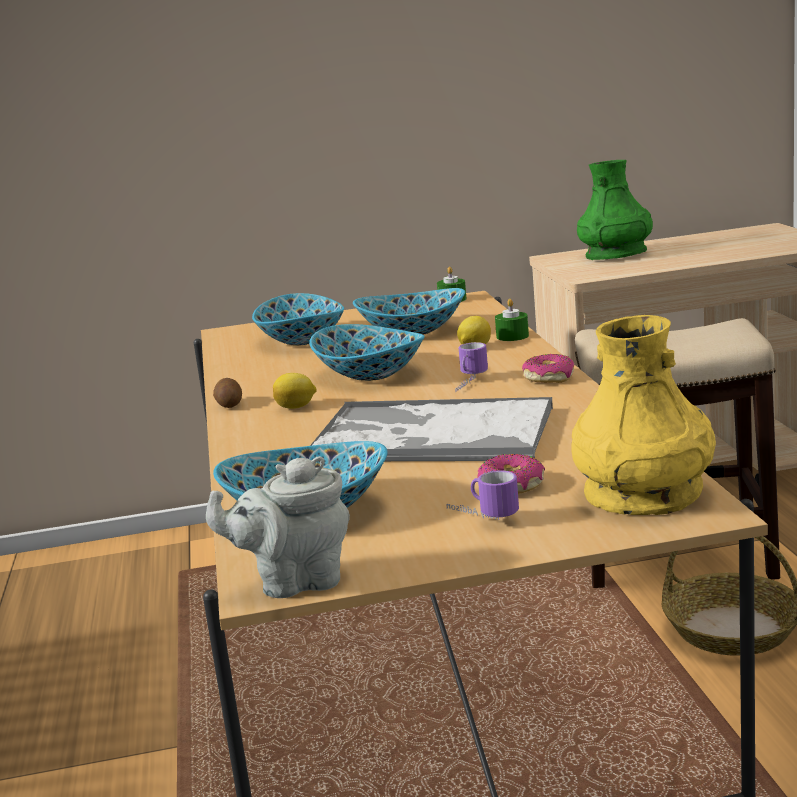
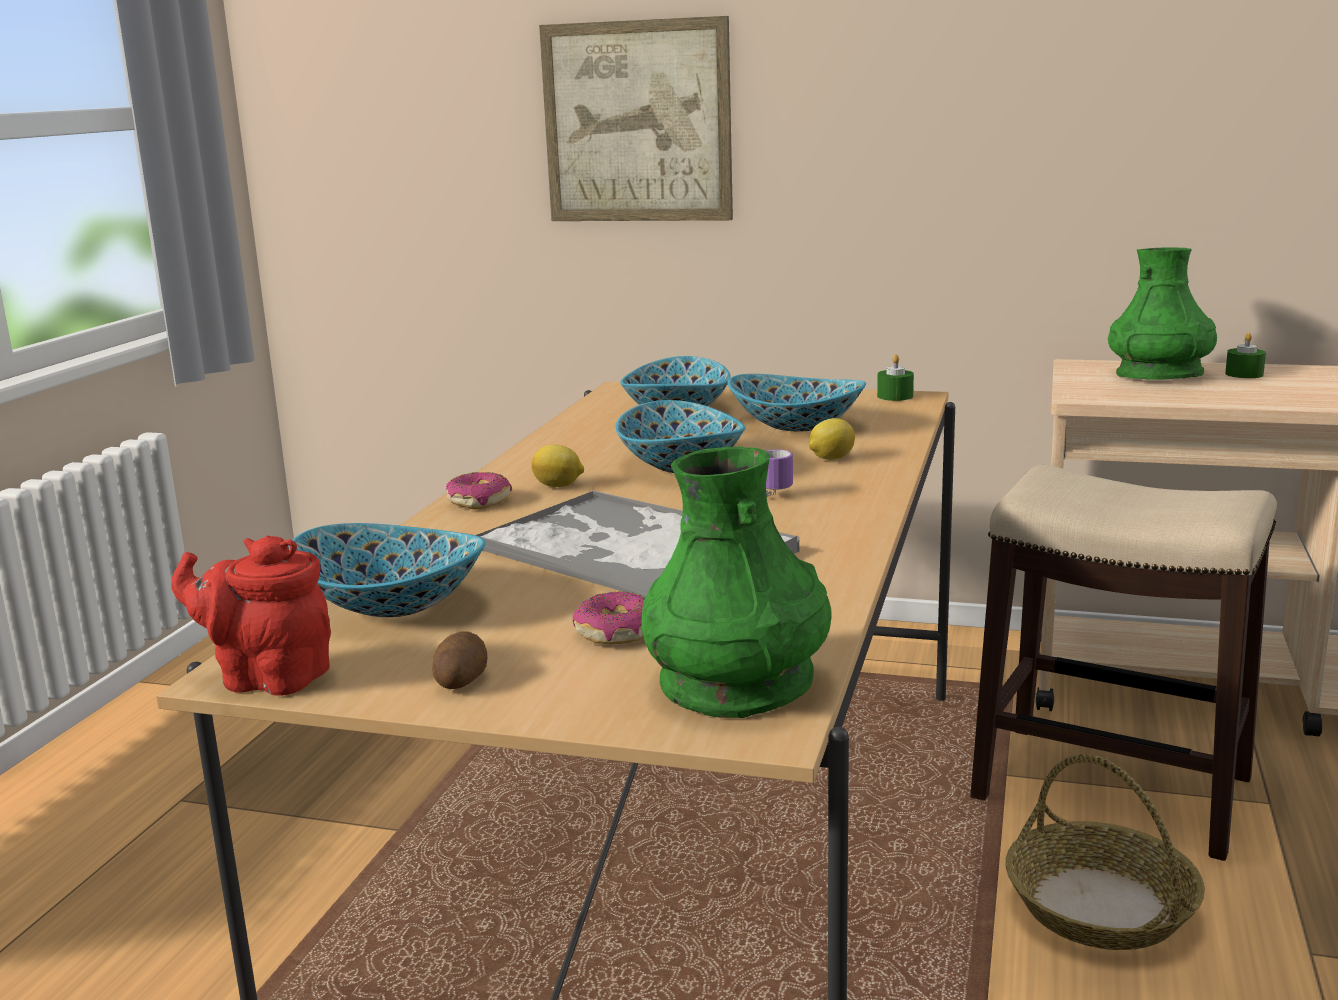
camera: 25 degrees right, 0 degrees up
(166, 106) = (637, 122): none -> picture
(229, 405) = (506, 468): potato -> potato (460, 680)
(295, 582) = (268, 677): grey teapot -> red teapot
(481, 517) = (533, 660): mug -> none
(512, 336) = (892, 453): green candle -> green candle (1244, 374)
(549, 378) = (854, 513): donut -> donut (479, 501)
(643, 492) = (737, 683): yellow vase -> green vase

